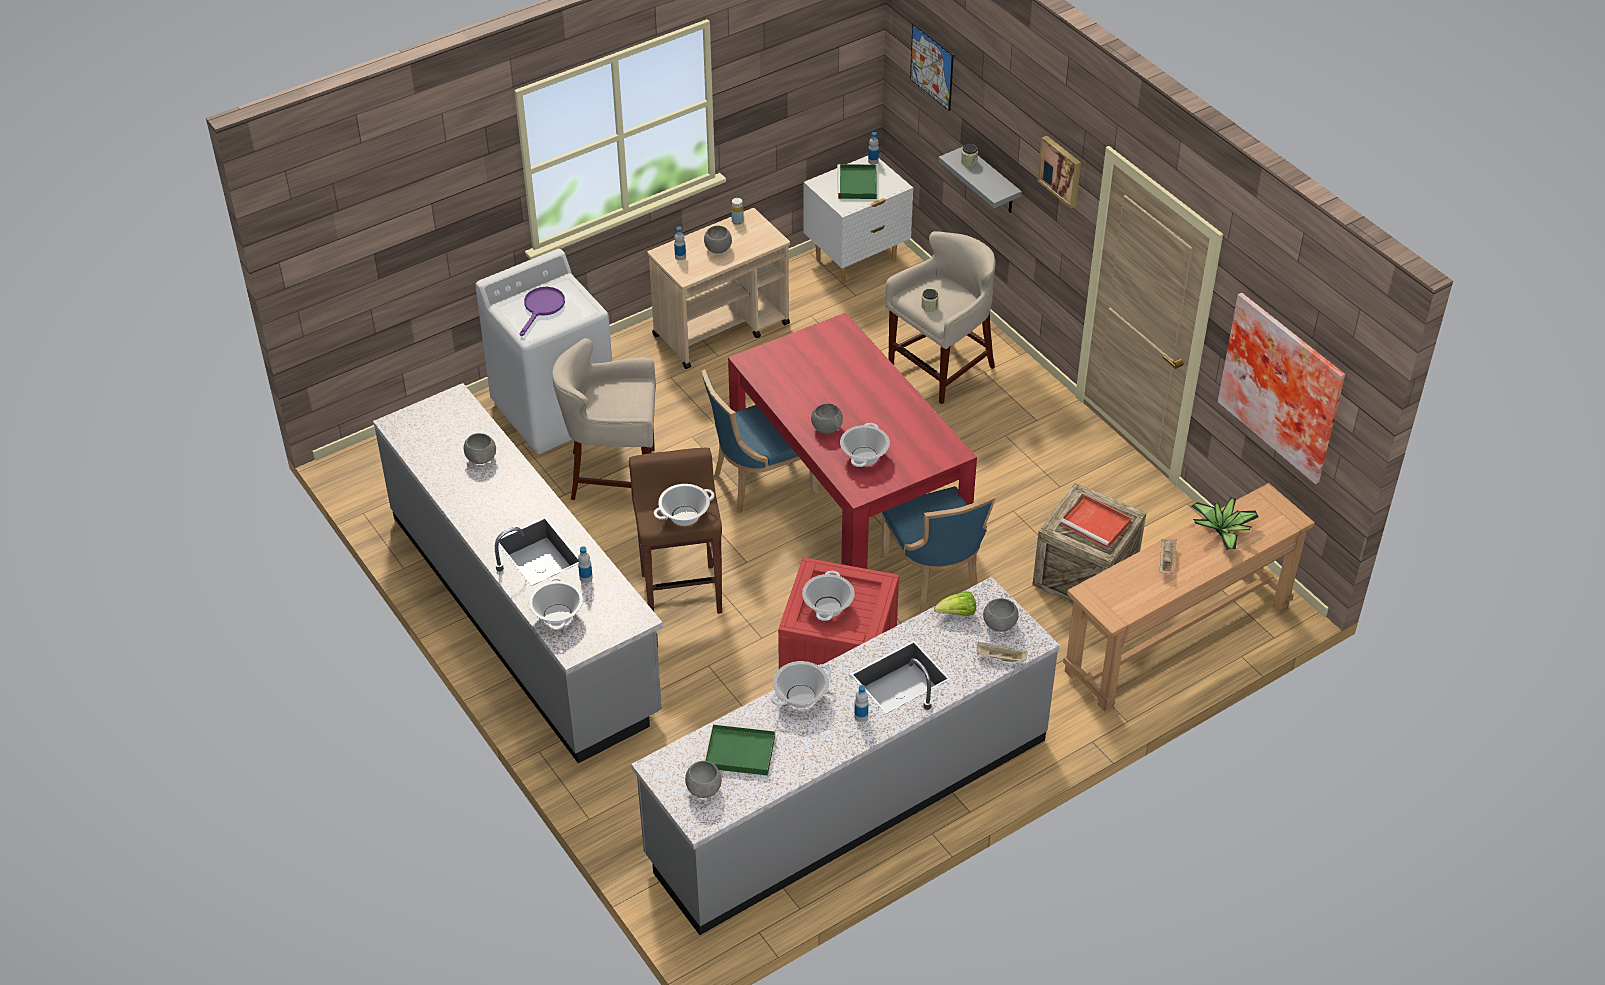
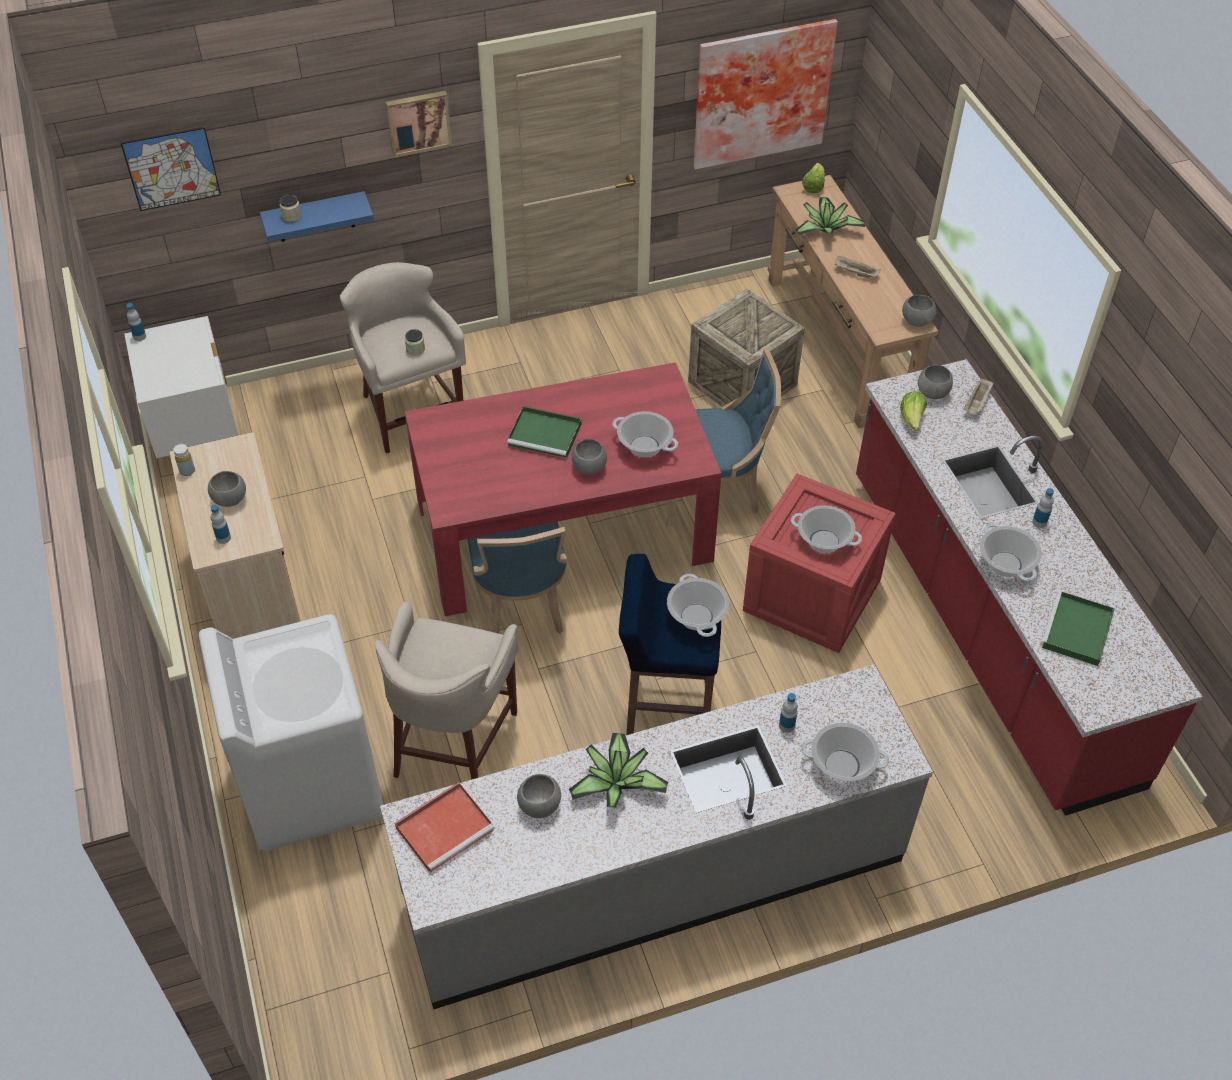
camera: 75 degrees left, 5 degrees up
(510, 494) = (616, 783): none -> potted plant
(542, 308) = (290, 680): purple frying pan -> none
(681, 592) = (666, 710): brown stool -> blue stool
(704, 788) = (1126, 672): grey bowl -> grey bowl (916, 321)
(848, 798) = (987, 626): grey counter -> red counter
(857, 184) = (173, 358): green tray -> green tray (546, 435)
(992, 182) = (315, 217): grey shelf -> blue shelf
(1097, 524) = (752, 323): red tray -> red tray (446, 827)
(1287, 512) = (813, 186): none -> lettuce

